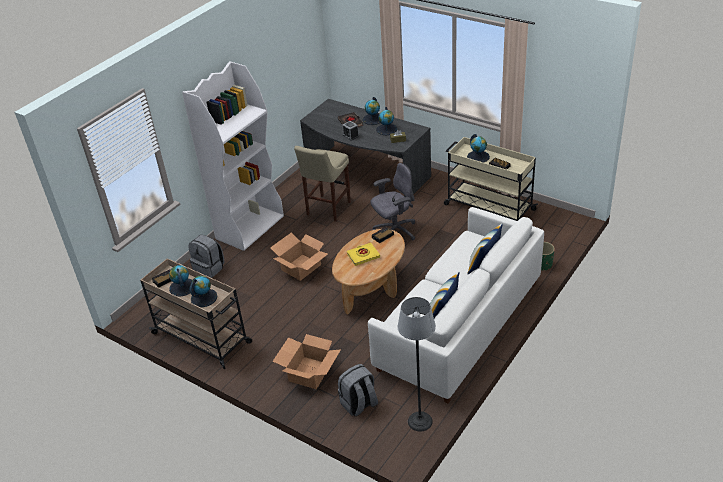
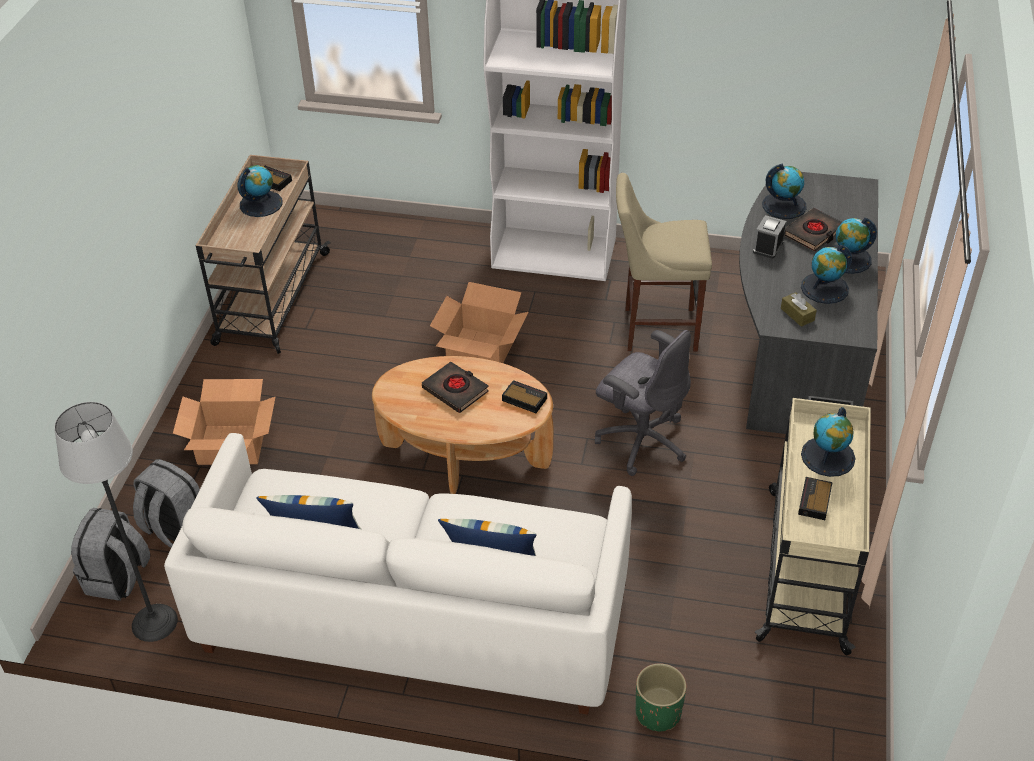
camera: 65 degrees right, 5 degrees up
(204, 298) = (243, 233): globe -> globe (784, 205)
(209, 268) = (431, 247): grey backpack -> grey backpack (118, 578)
(363, 256) = (455, 390): yellow book -> black book

